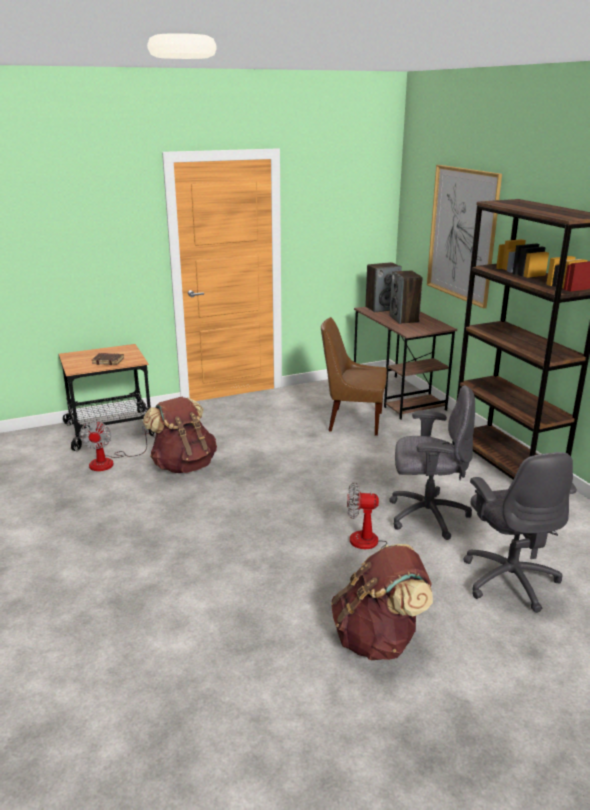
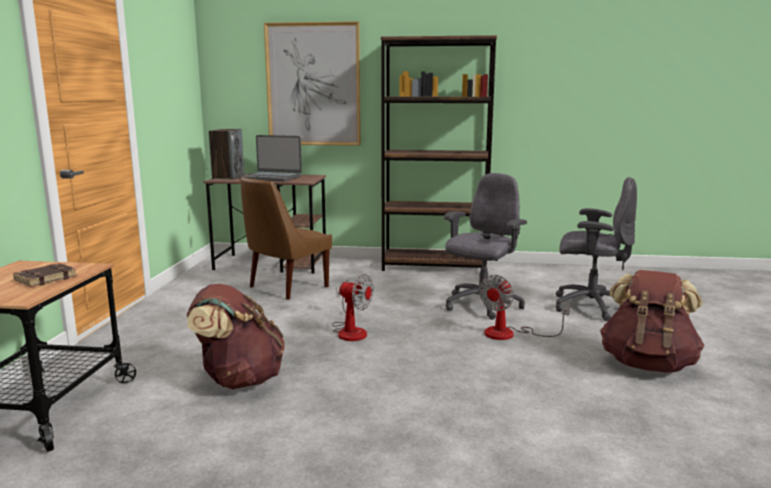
camera: 60 degrees left, 10 degrees down
(109, 462) = (140, 428): fan -> fan (350, 331)
(404, 319) = (271, 178): speaker -> laptop

